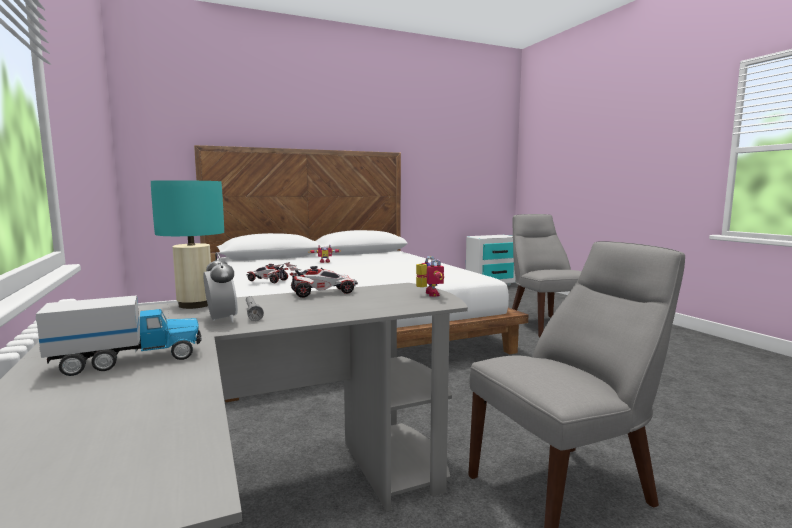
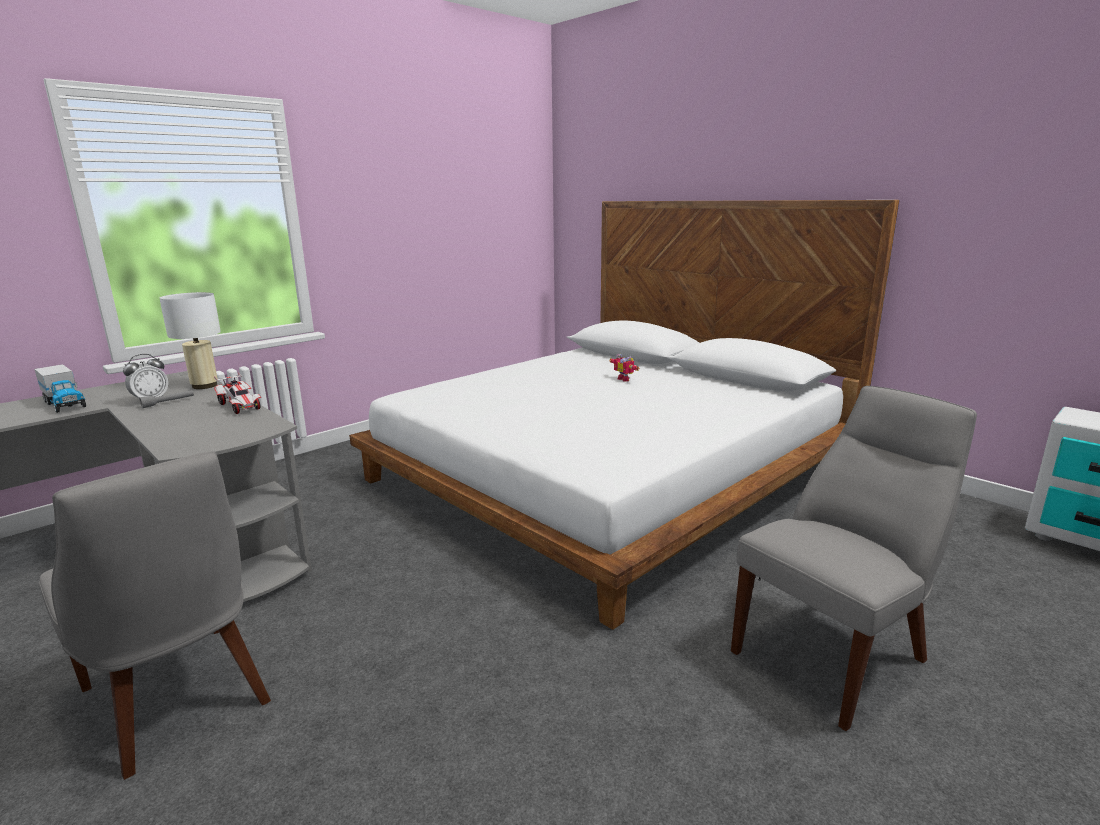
camera: 70 degrees right, 10 degrees up
(194, 304) = (205, 385): turquoise table lamp -> white table lamp
(267, 281) = (458, 383): toy car -> none
(428, 294) = (224, 440): toy robot -> none

